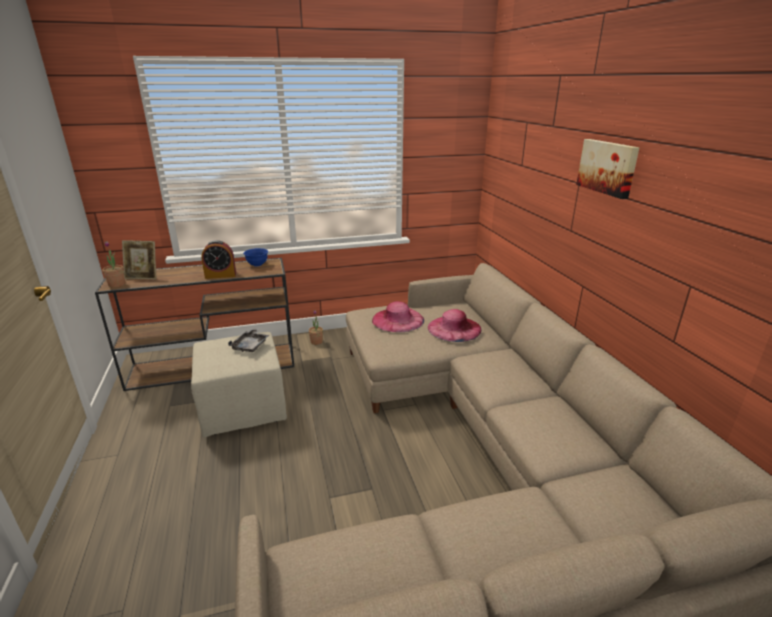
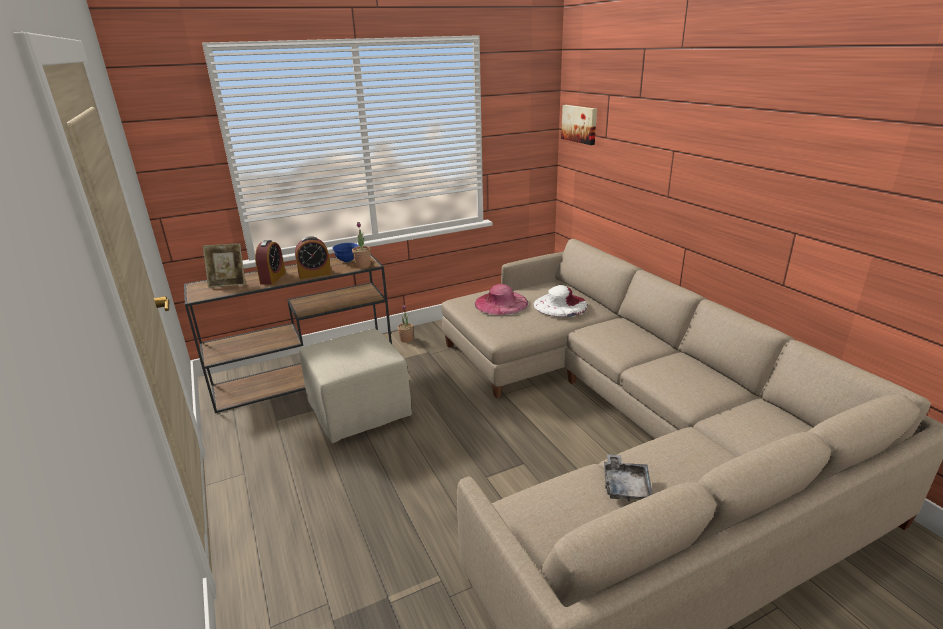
camera: 10 degrees left, 0 degrees up
(117, 285) = (204, 294): potted plant -> potted plant (363, 266)
(183, 275) = (273, 278): none -> alarm clock
(250, 345) = (365, 343): grey tray -> grey tray (625, 485)
(454, 328) = (560, 305): pink hat -> white hat
(608, 167) = (704, 133): picture -> picture (580, 124)

